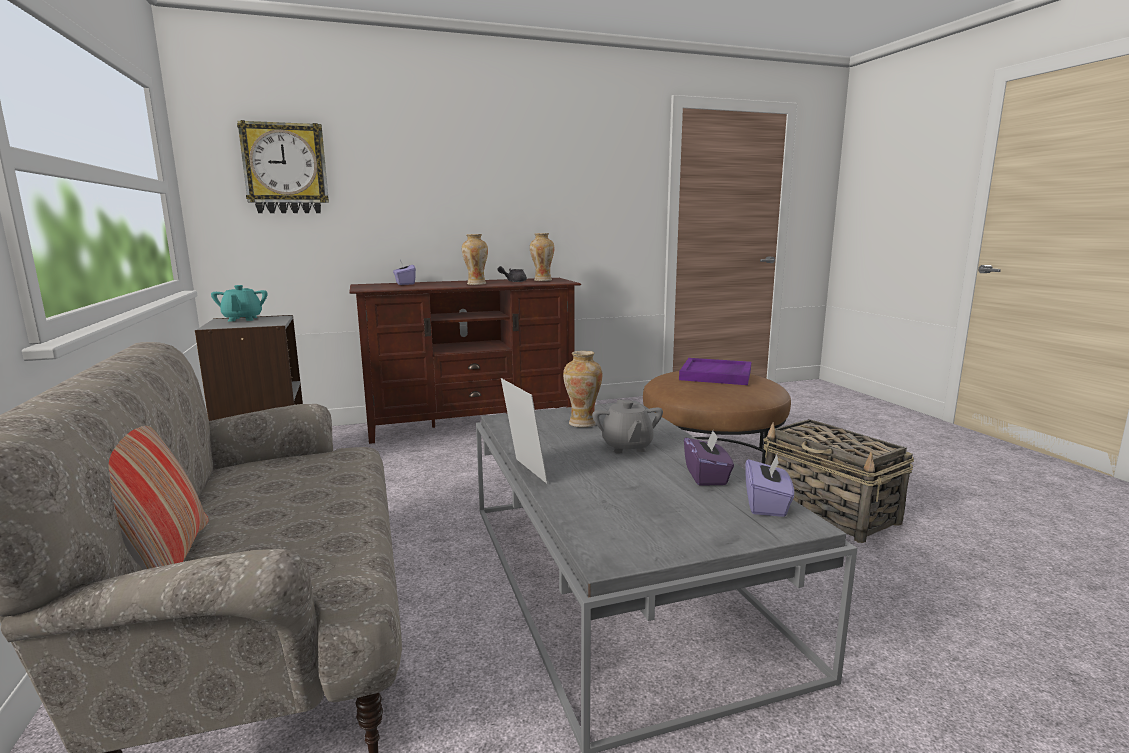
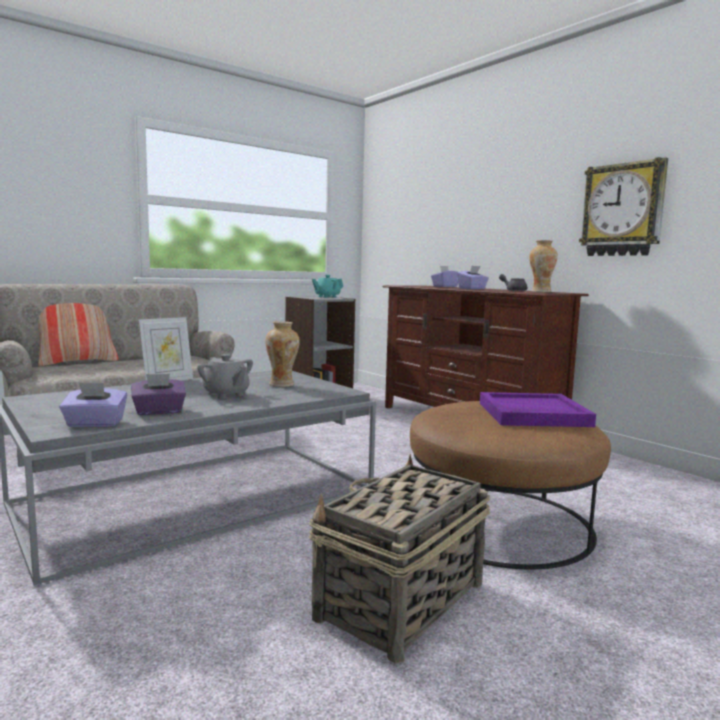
camera: 70 degrees right, 5 degrees down
(285, 169) = (404, 199): wall clock -> wall clock (623, 210)
(476, 284) = (472, 289): vase -> purple tissue box
(627, 447) = (226, 394): grey teapot -> grey teapot turned 105 degrees counterclockwise

